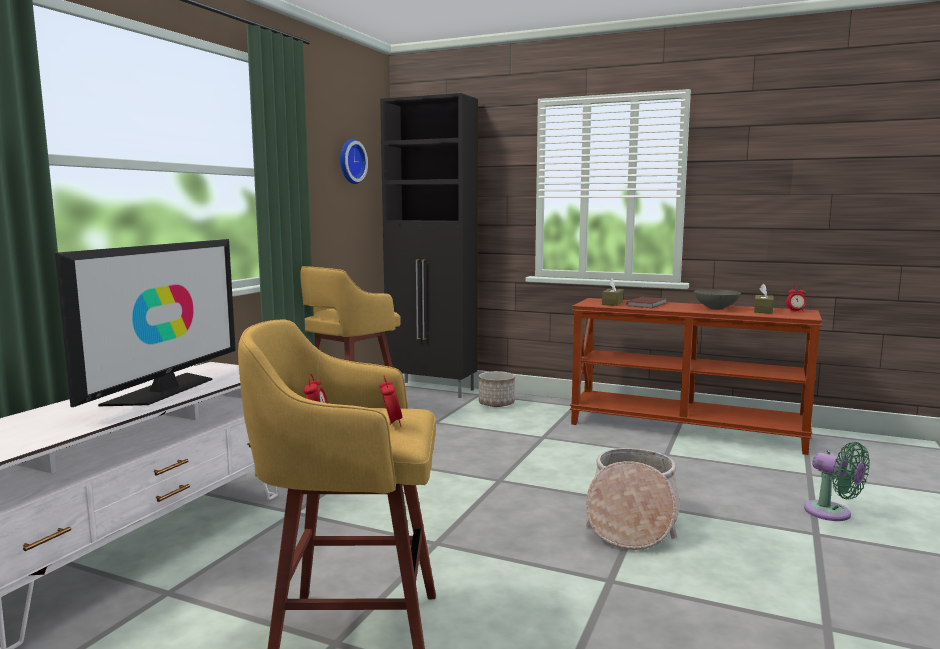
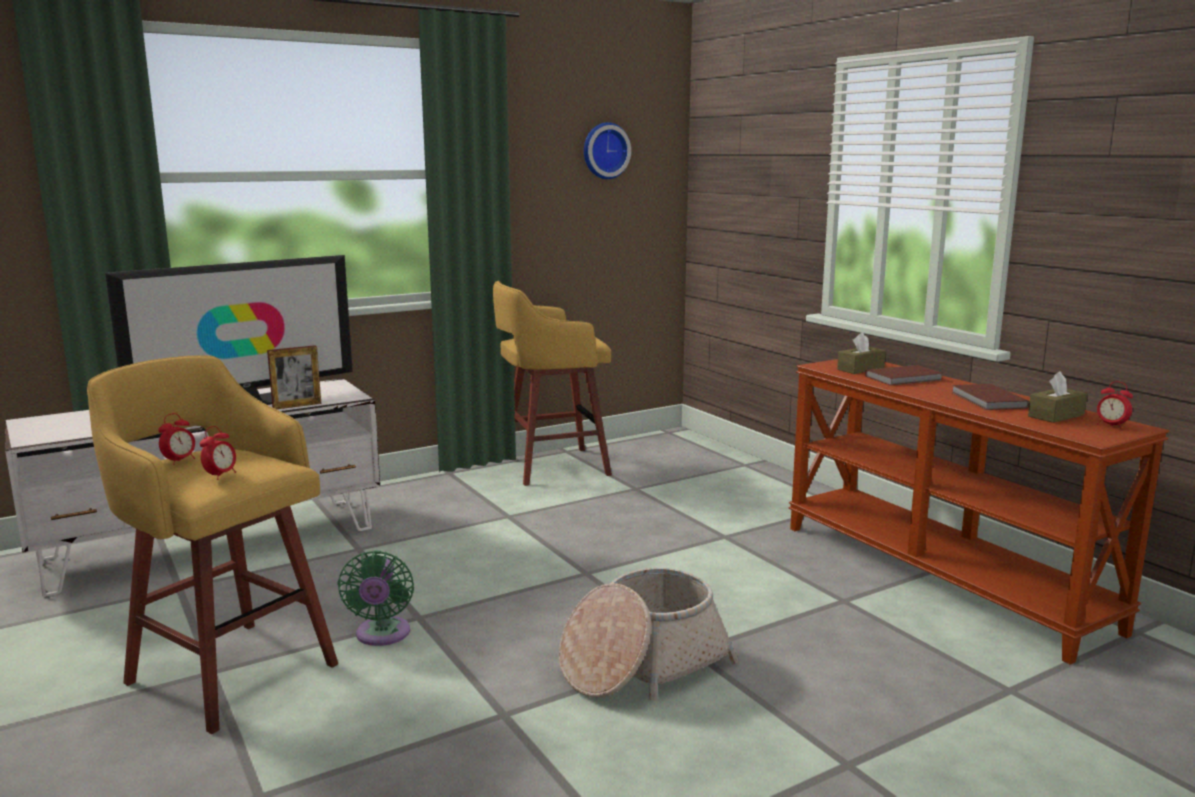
camera: 35 degrees right, 5 degrees up
(224, 384) = (297, 406): none -> picture frame
(432, 390) = (700, 447): black cabinet -> none
(496, 404) = (744, 481): planter -> none
(716, 308) = (987, 400): grey bowl -> brown book
(832, 513) = (930, 751): green fan -> green fan (382, 635)

